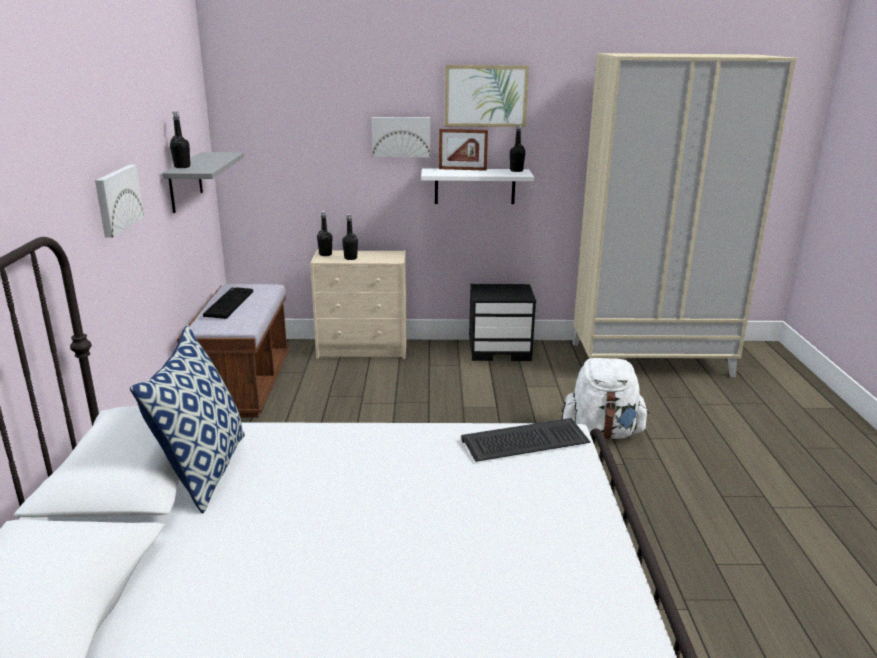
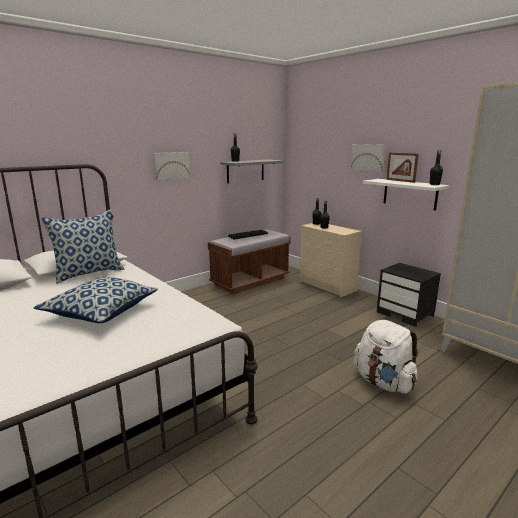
camera: 50 degrees right, 5 degrees down
(412, 500) = (101, 312): none -> pillow
(485, 96) = (423, 130): picture -> none
(524, 443) = (189, 318): keyboard -> none

